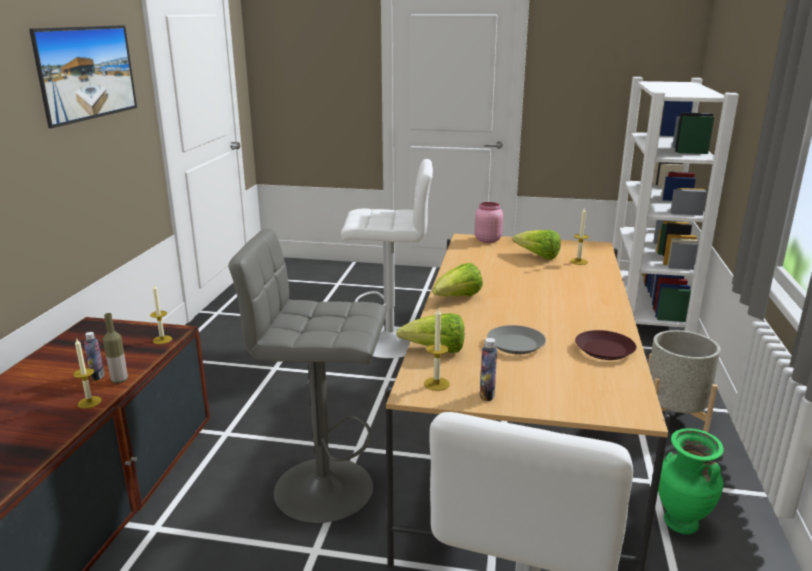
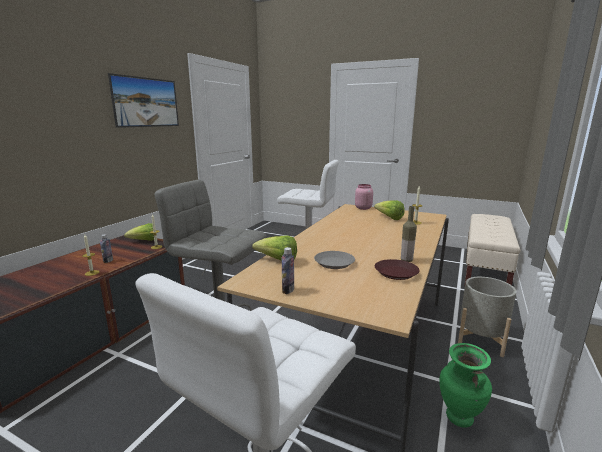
camera: 15 degrees right, 5 degrees down
(119, 380) = (117, 264): bottle -> bottle (406, 260)
(436, 384) = (260, 279): candle -> none
(457, 298) = (317, 235): lettuce -> lettuce (144, 241)
(647, 311) = (485, 270): white bookcase -> beige bench

